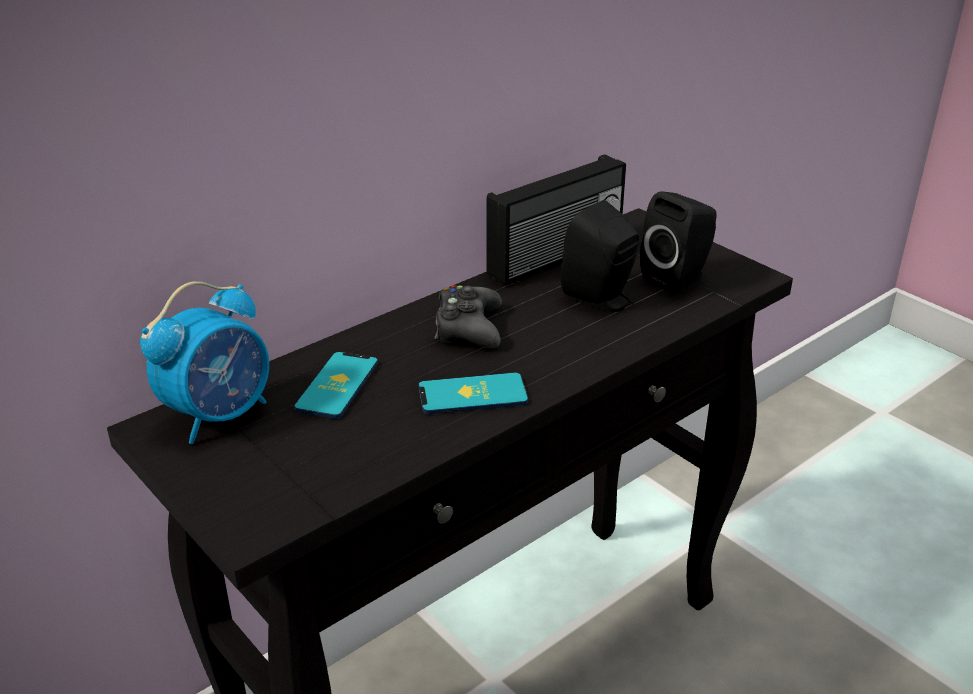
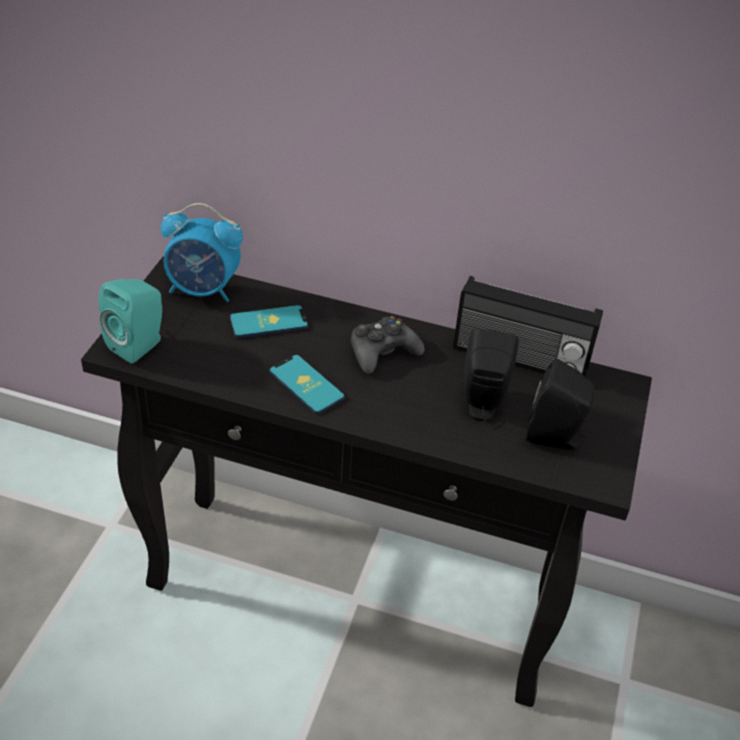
camera: 55 degrees right, 10 degrees up
(266, 503) = (139, 345): none -> turquoise speaker

